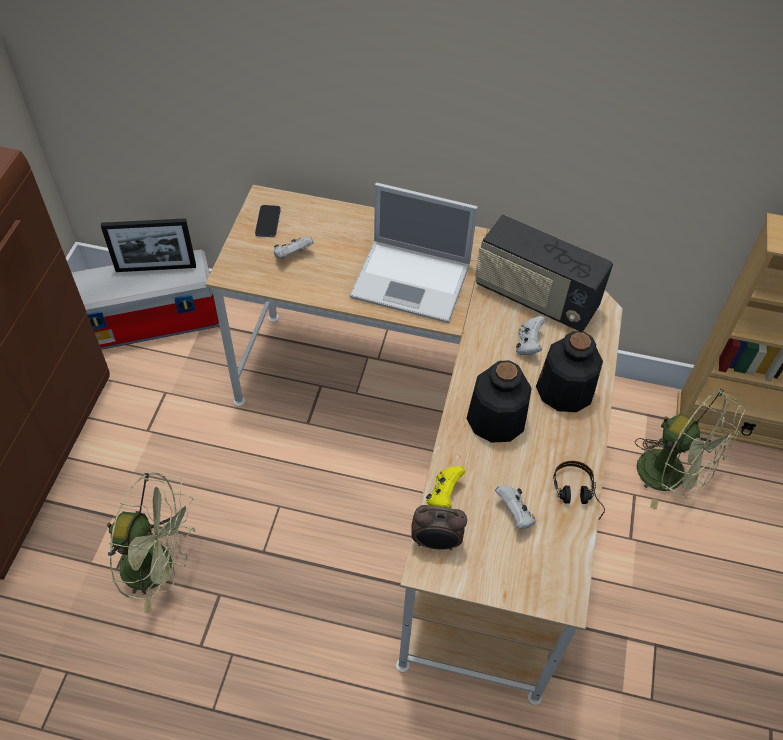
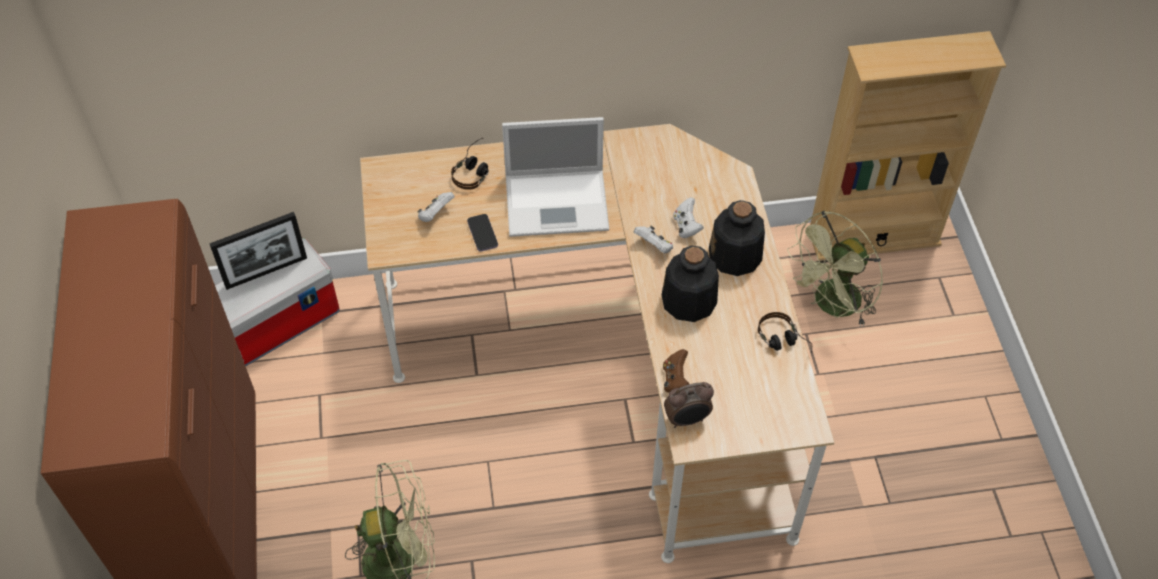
camera: 20 degrees left, 0 degrees up
(268, 222) = (395, 190): phone -> phone (482, 234)
(349, 227) = (474, 170): none -> headphones
(443, 495) = (675, 379): yellow game controller -> brown game controller
(515, 513) = (740, 373): white game controller -> white game controller (654, 247)
(535, 298) = (673, 182): radio -> none
(671, 476) = (831, 306): green fan -> green fan turned 120 degrees clockwise

